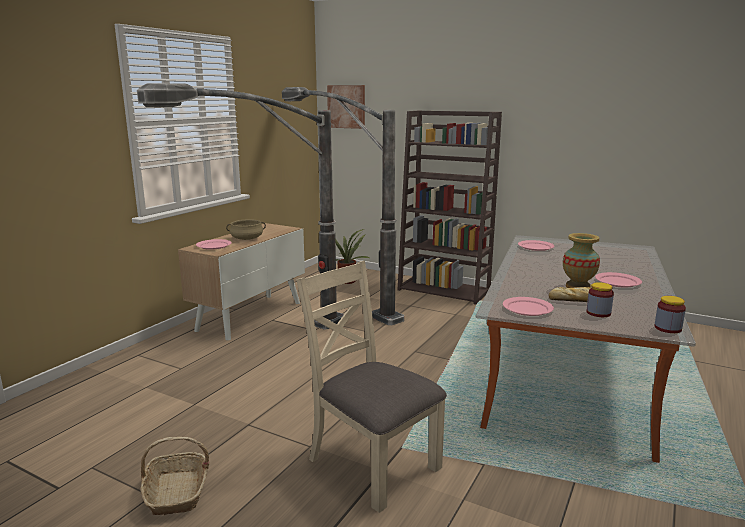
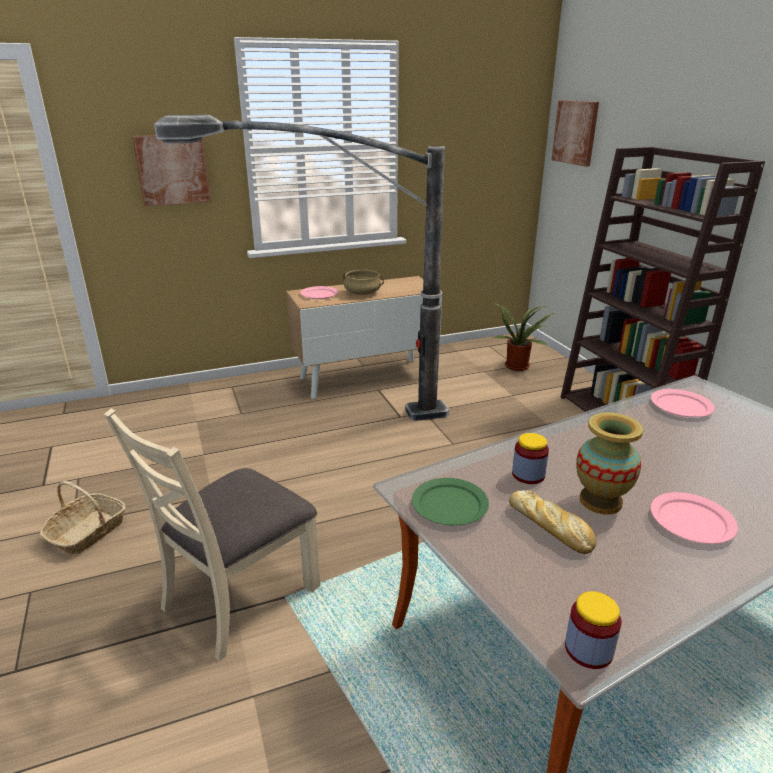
camera: 40 degrees right, 10 degrees up
(67, 143) = (172, 170): none -> picture
(339, 297) = (480, 385): floor lamp -> none
(372, 463) = (239, 597): beige chair -> beige chair turned 135 degrees counterclockwise
(527, 308) = (450, 504): pink plate -> green plate
(598, 313) = (533, 561): jar -> jar (528, 475)

